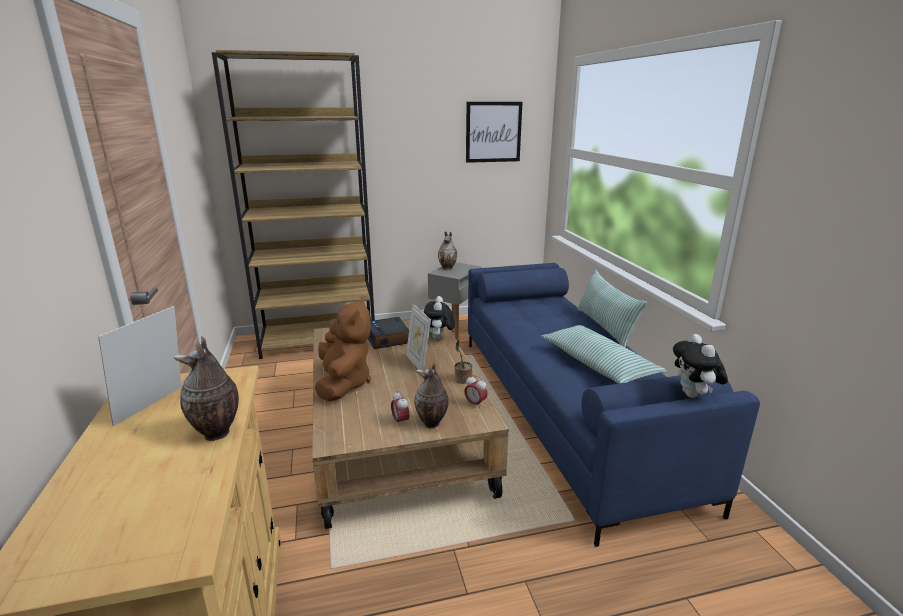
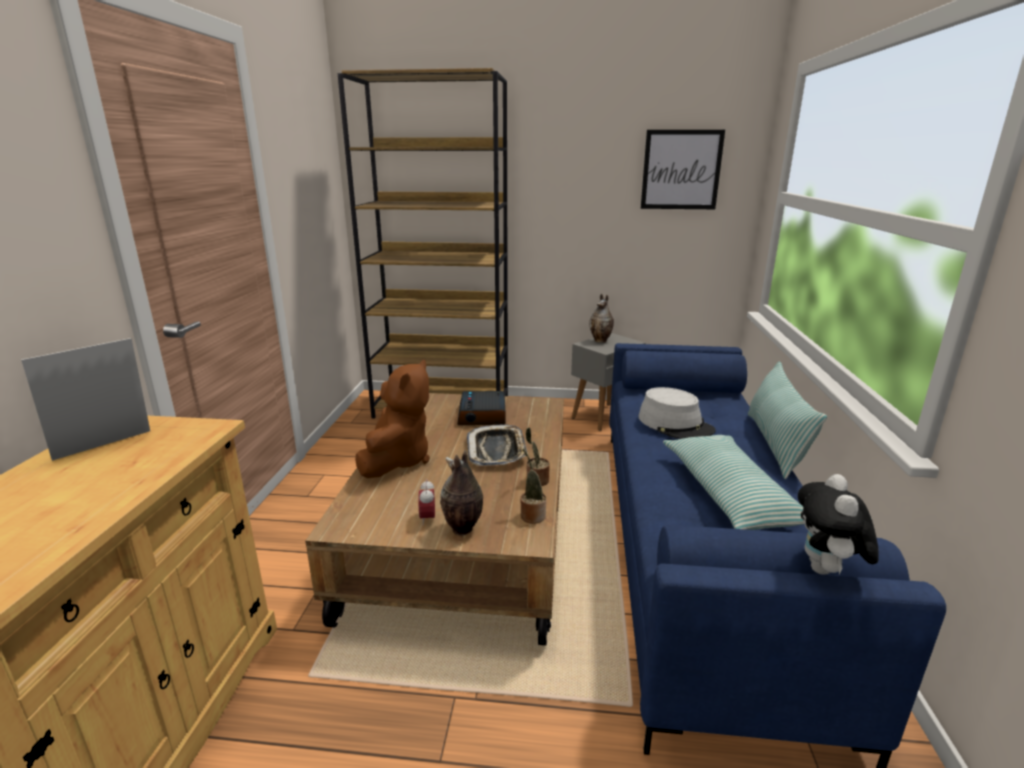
camera: 20 degrees right, 0 degrees up
(217, 433) = (126, 489): vase -> none
(418, 363) = (497, 450): picture frame -> tray
(439, 338) = (542, 424): plush toy -> none
(475, 404) = (532, 515): alarm clock -> potted plant
(536, 323) = (675, 424): none -> grey hat

